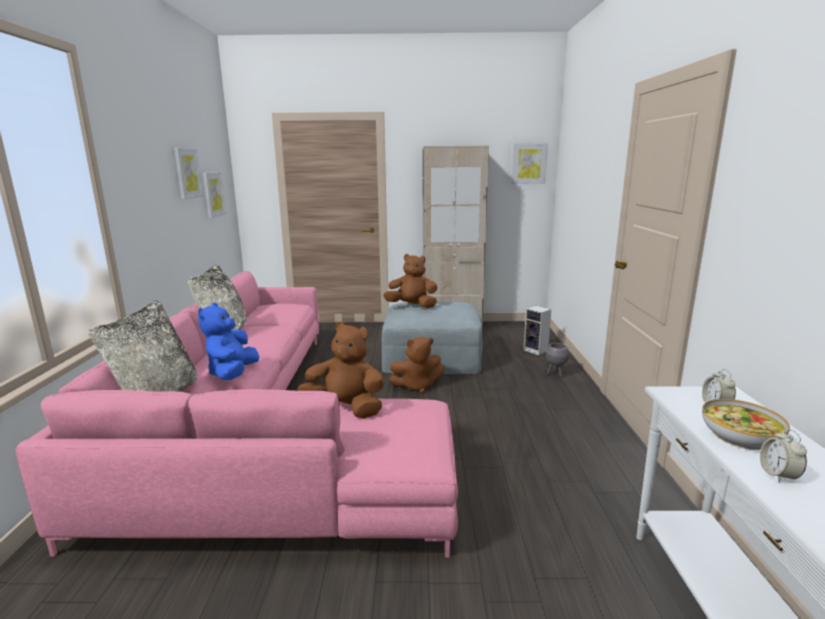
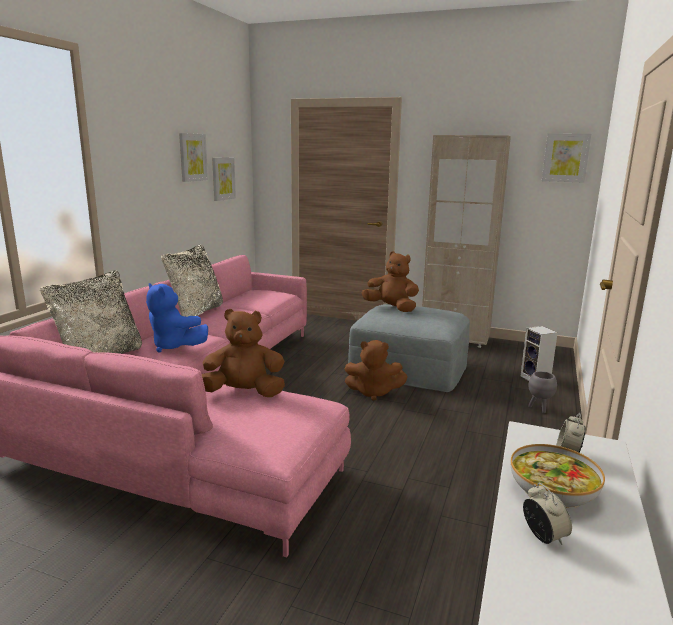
camera: 20 degrees right, 0 degrees up
(233, 374) = (174, 346): blue plush toy -> blue plush toy turned 75 degrees counterclockwise
(346, 408) = (243, 393): brown plush toy -> brown plush toy turned 45 degrees counterclockwise
(778, 475) = (543, 536): alarm clock -> alarm clock turned 135 degrees clockwise

